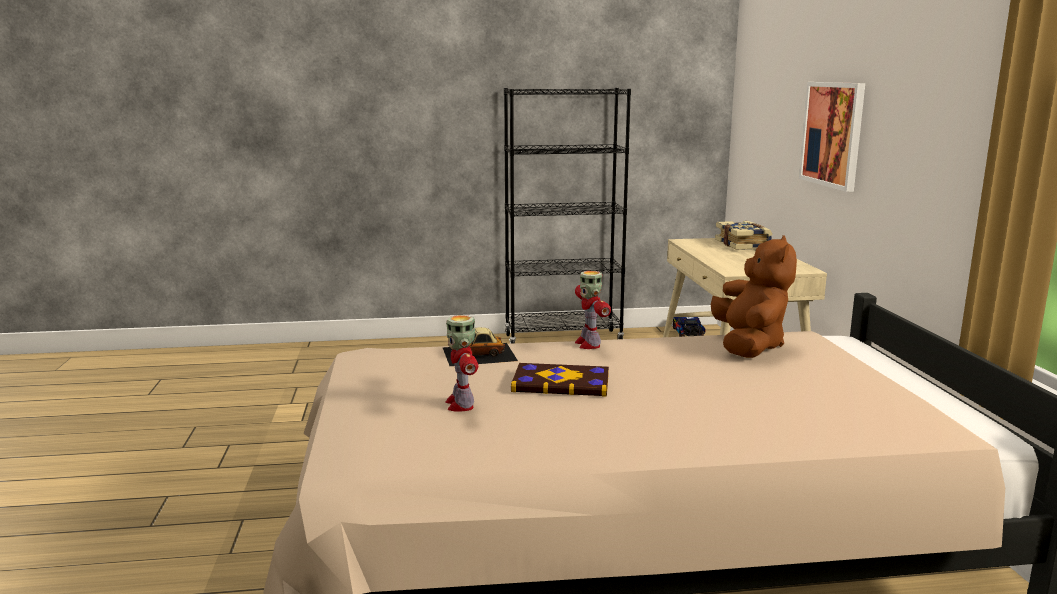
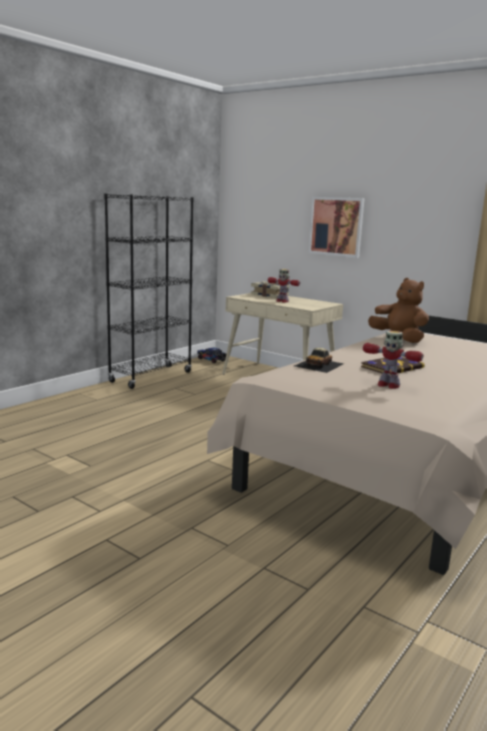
camera: 45 degrees left, 0 degrees up
(588, 344) = (345, 350): toy robot -> toy robot (282, 301)

